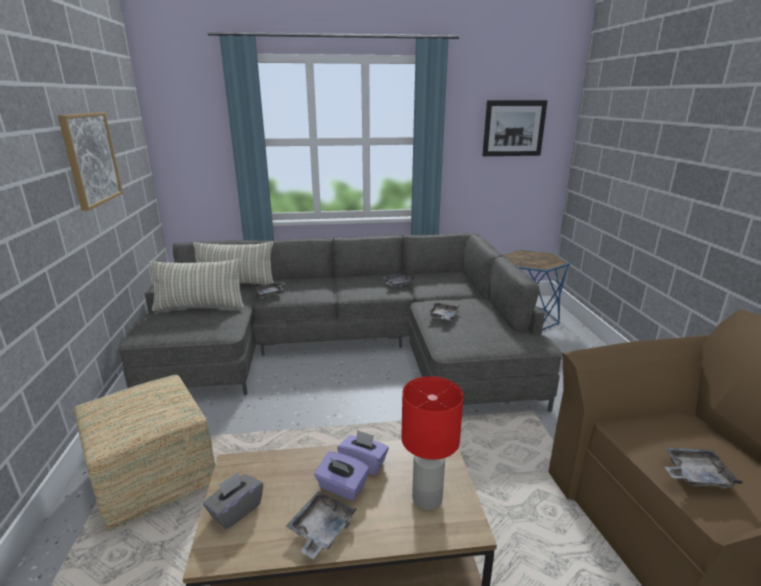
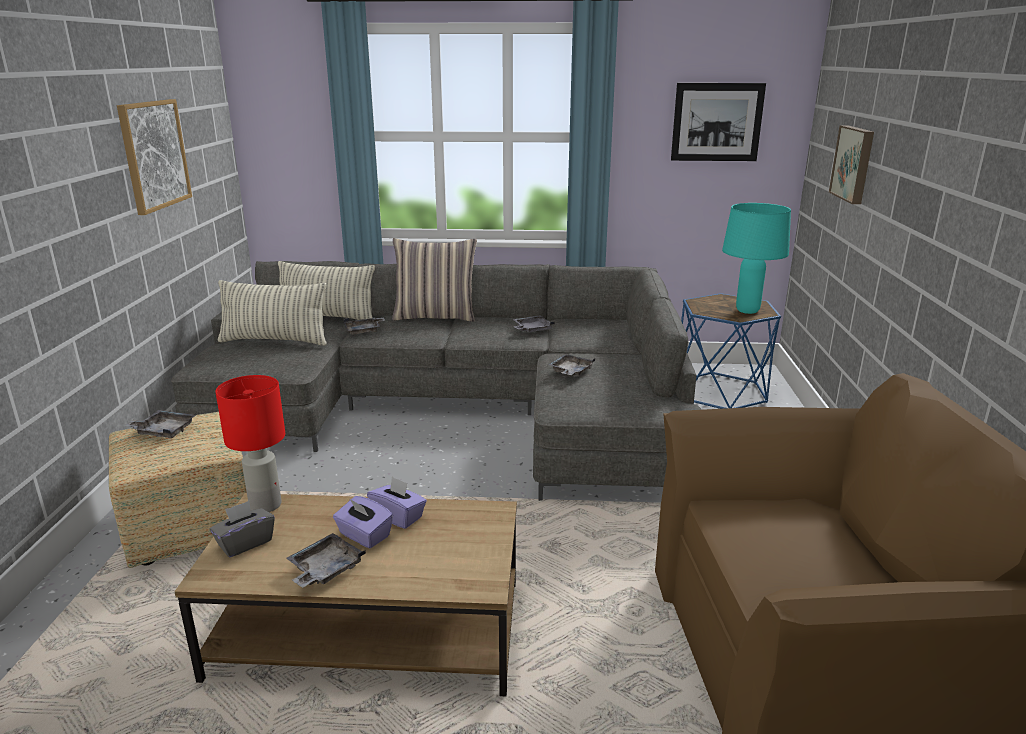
camera: 10 degrees right, 0 degrees up
(320, 278) = (435, 316): none -> pillow
(426, 498) = (451, 556): red table lamp -> red table lamp (264, 505)
(546, 261) = (747, 311): none -> turquoise table lamp
(626, 154) = (854, 163): none -> picture
(695, 475) = (770, 561): grey tray -> grey tray (163, 431)

